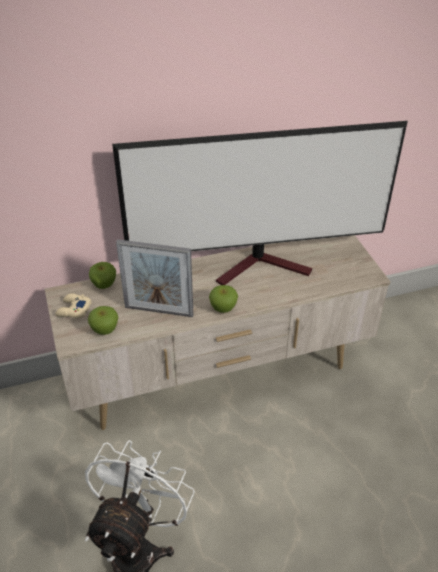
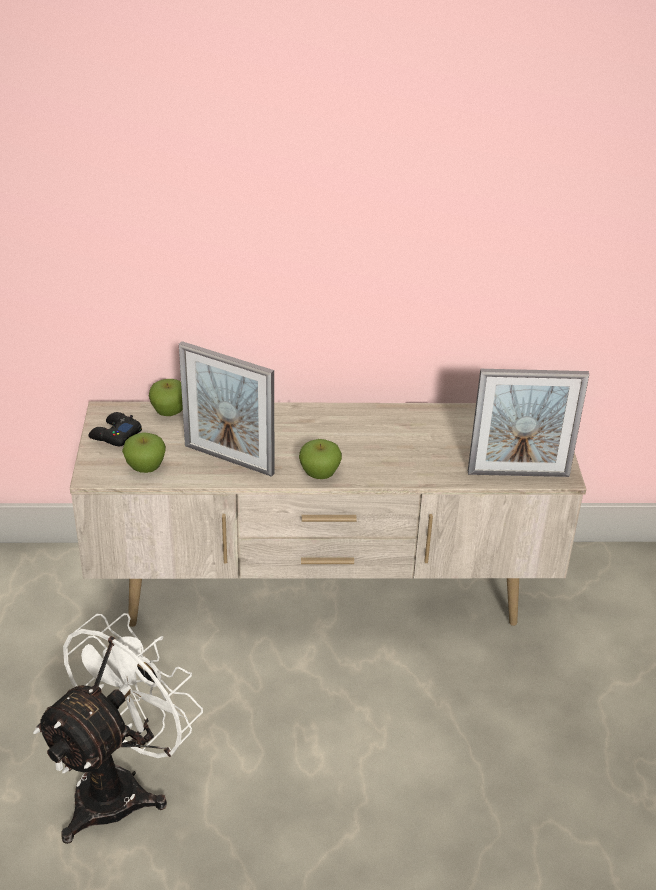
camera: 15 degrees right, 5 degrees down
(73, 310) = (115, 435): beige game controller -> black game controller
(263, 266) = (404, 431): television -> none
(346, 280) = (518, 474): none -> picture frame

